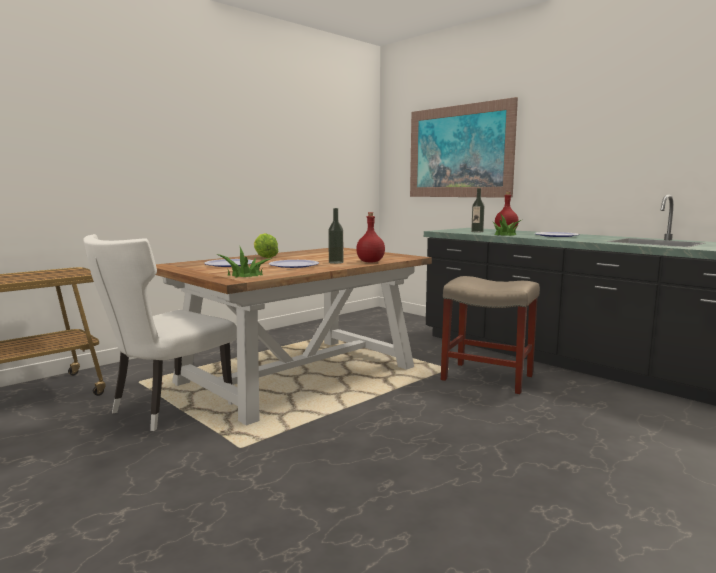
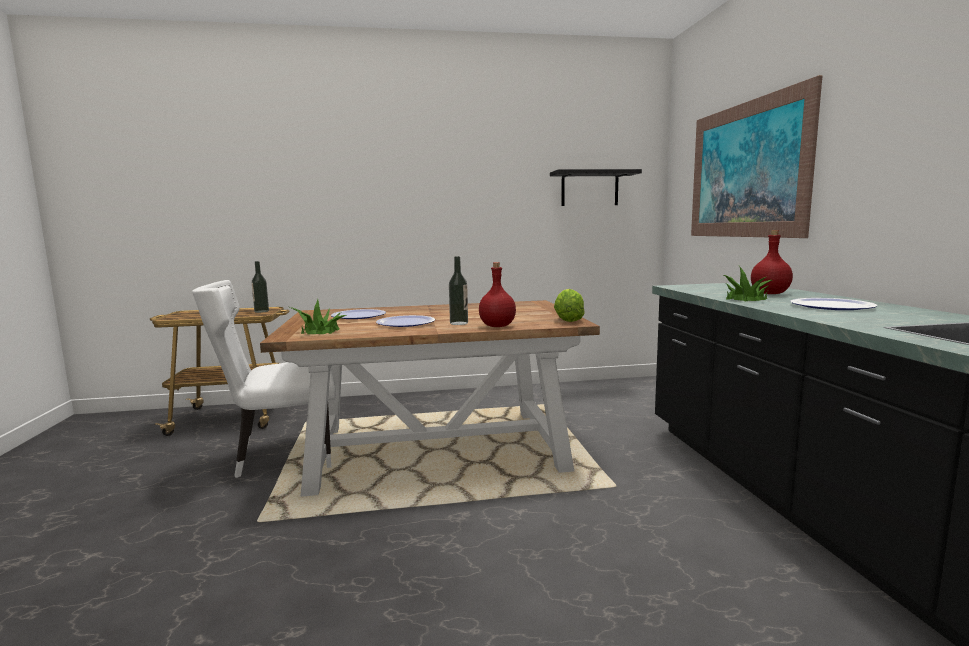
camera: 35 degrees right, 0 degrees up
(264, 257) = (421, 309): lettuce -> lettuce (568, 320)
(333, 157) = (589, 189): none -> black shelf
(477, 232) = (723, 291): bottle -> bottle (261, 311)
(488, 378) = (653, 517): beige stool -> none

